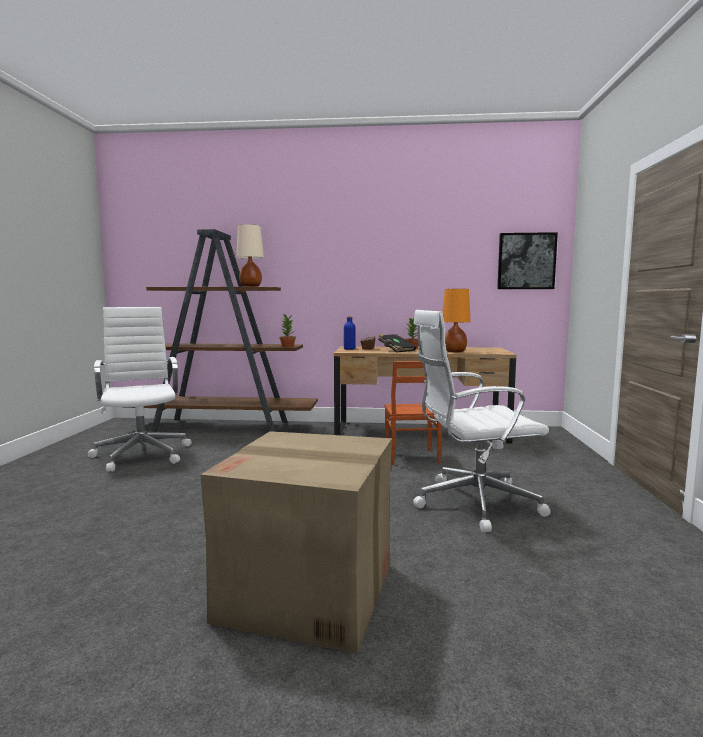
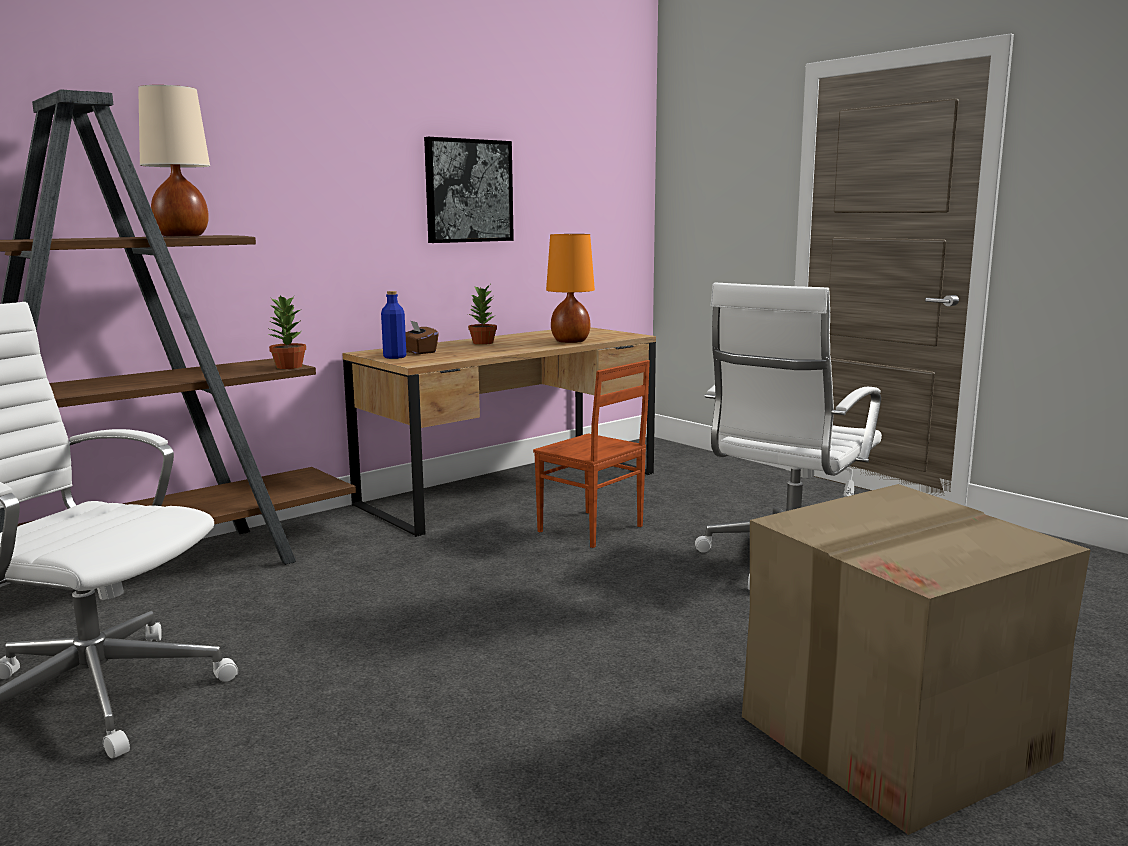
camera: 45 degrees left, 5 degrees up
(395, 350) = (480, 350): black book -> none
(526, 261) = (606, 184): picture -> picture (468, 191)

